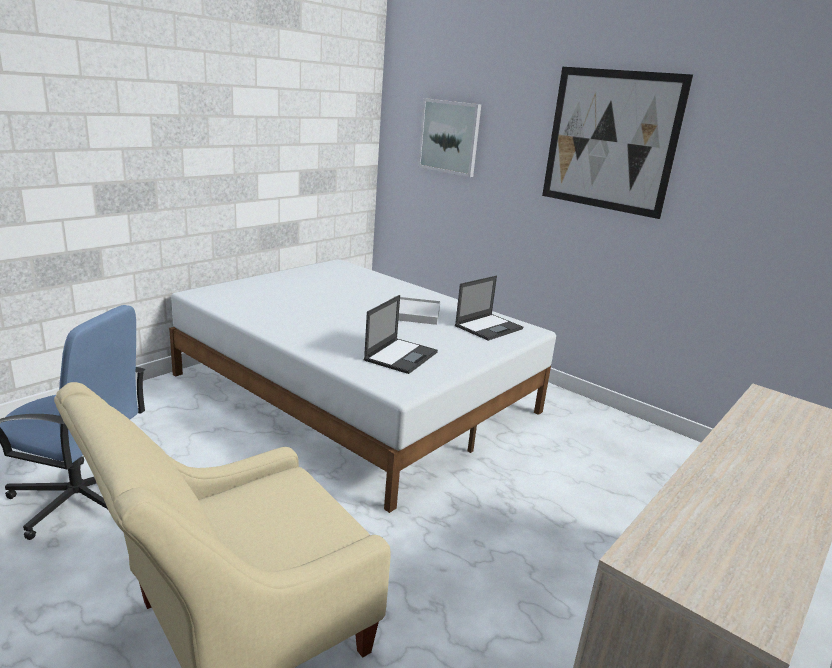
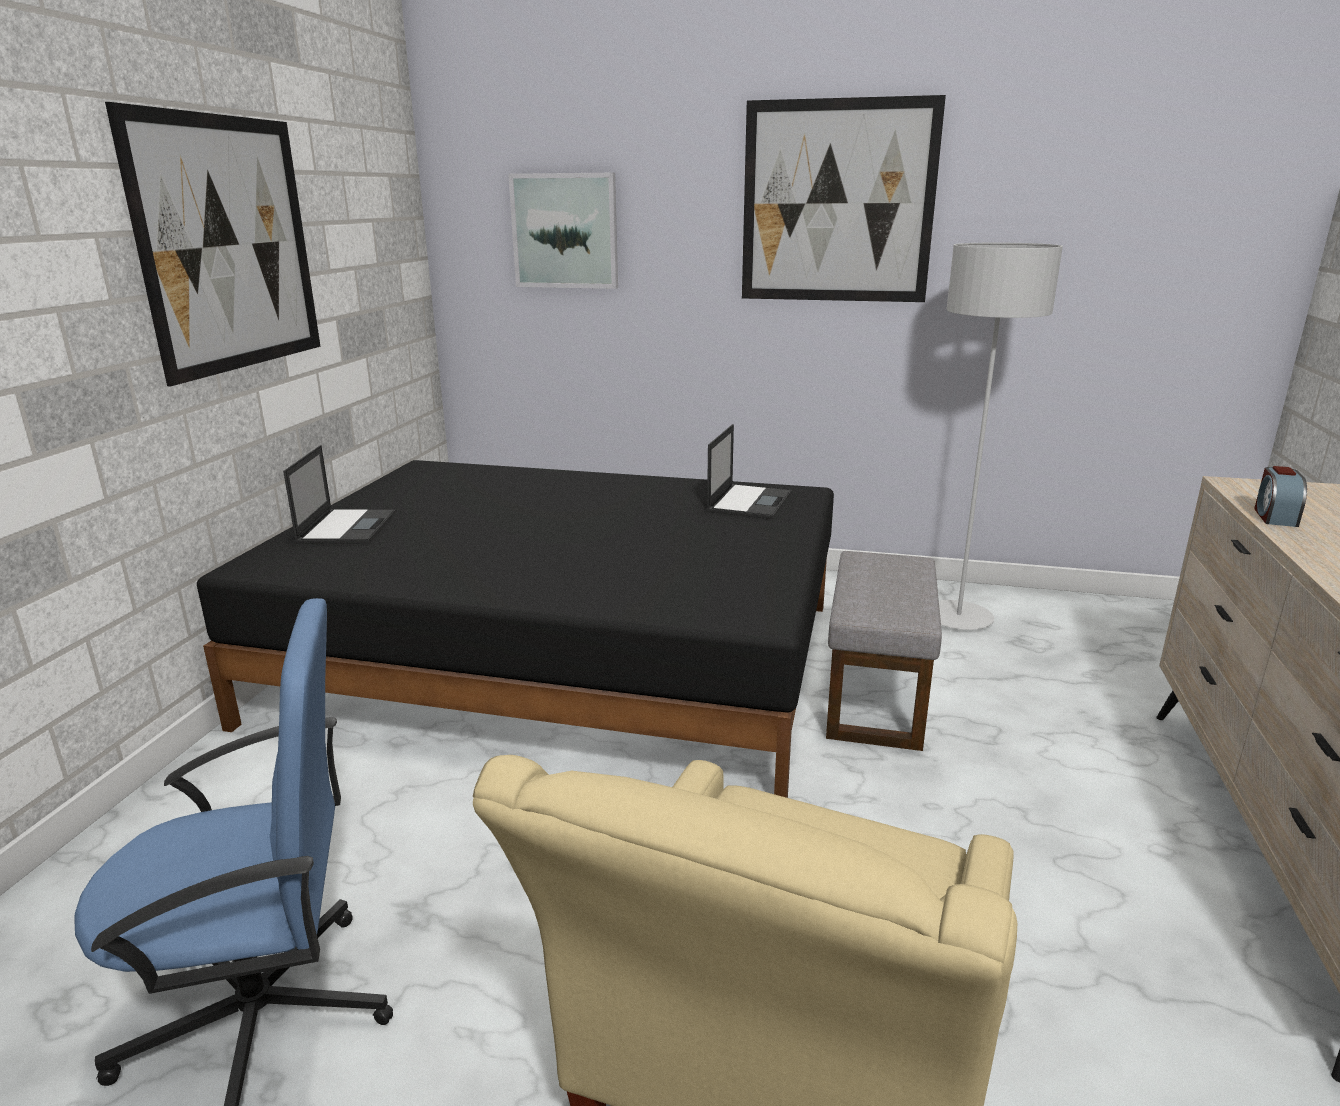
camera: 25 degrees left, 0 degrees up
(230, 125) = (229, 245): none -> picture
(356, 393) = (561, 660): white bed -> black bed
(401, 356) = (697, 571): laptop -> laptop (348, 527)
(414, 313) = (630, 509): white tray -> none
(514, 472) = (874, 696): none -> grey ottoman
(628, 447) = (958, 618): none -> grey floor lamp
(746, 421) = (1274, 517): none -> alarm clock

